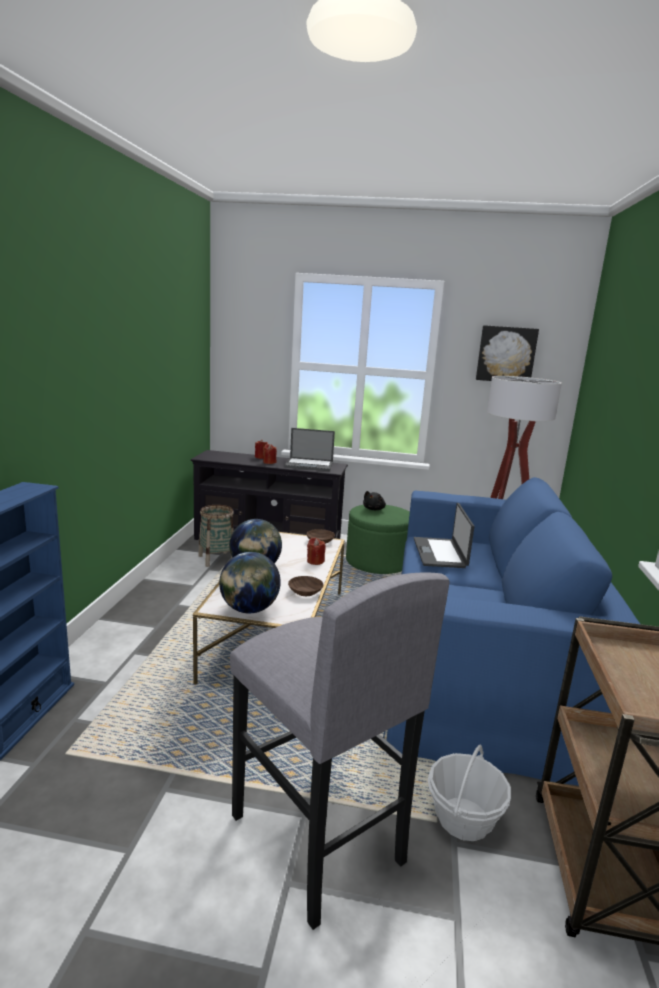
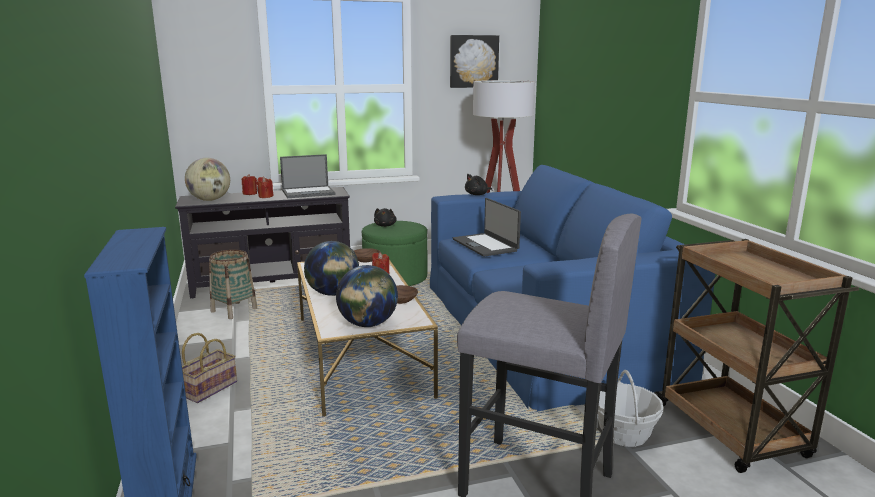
camera: 25 degrees left, 0 degrees up
(136, 626) = (209, 388): none -> basket
(222, 458) = (210, 200): none -> globe
(460, 497) = (477, 194): none -> black plush toy

